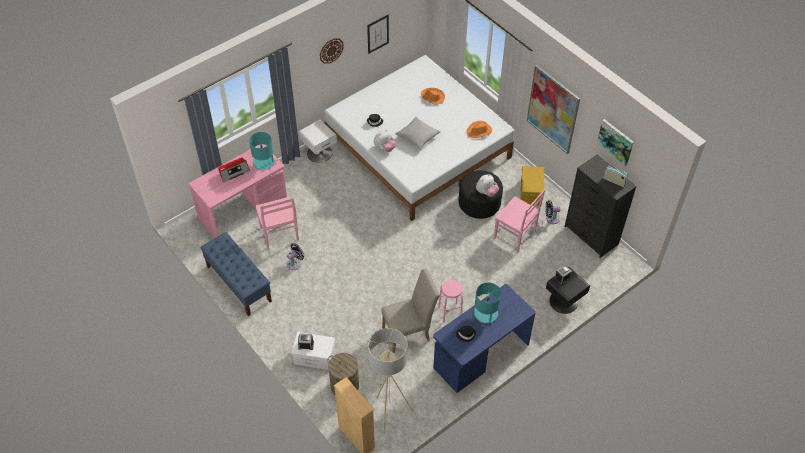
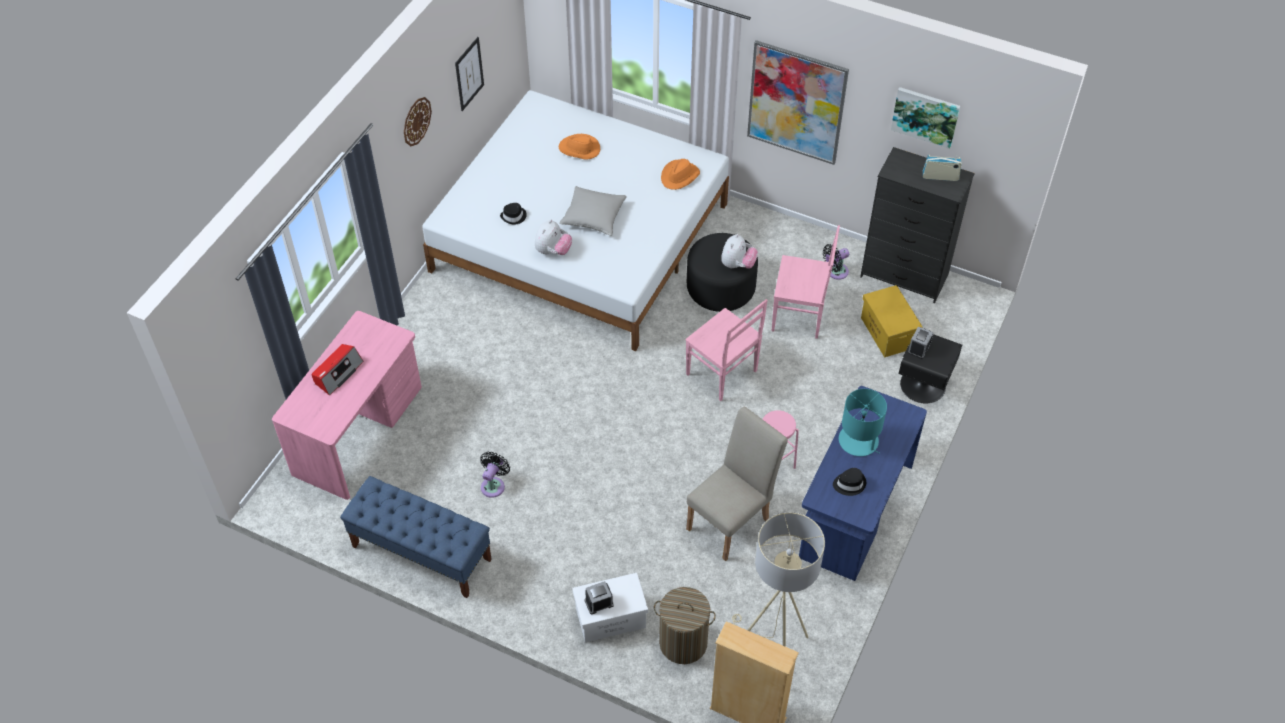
camera: 25 degrees left, 0 degrees up
(264, 162) = (379, 340): turquoise table lamp -> none
(279, 234) = (442, 449): pink chair -> pink chair (723, 374)
(319, 153) = (431, 299): white nightstand -> none
(531, 193) = (784, 245): yellow storage box -> yellow storage box (888, 333)

